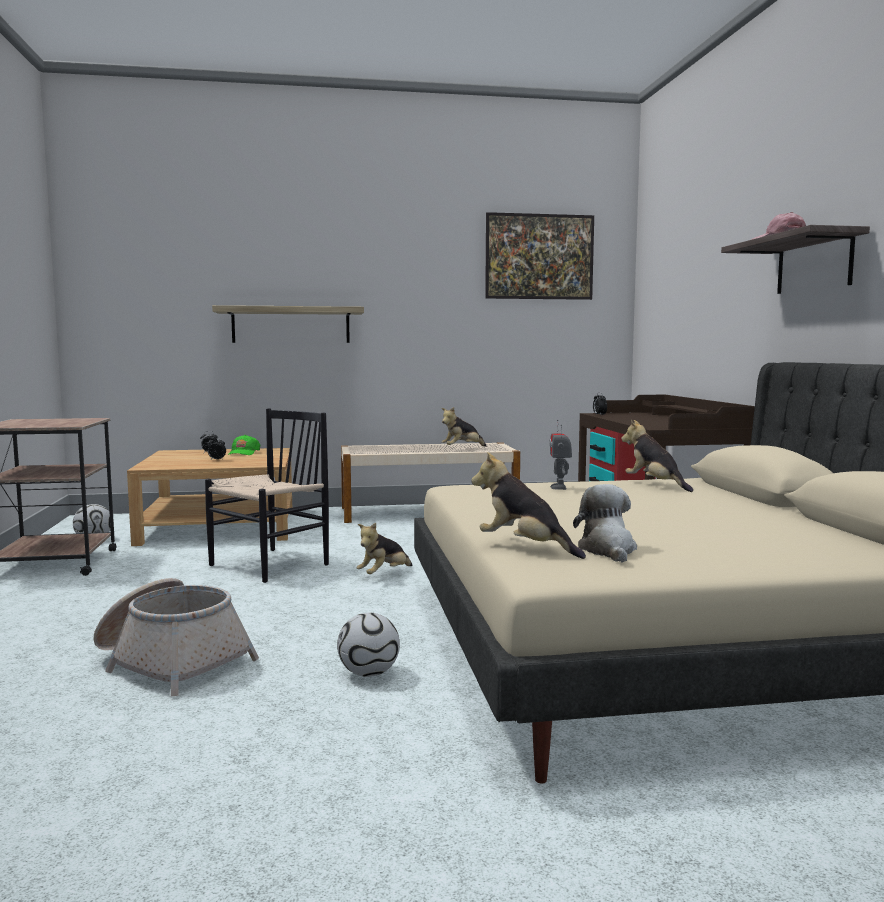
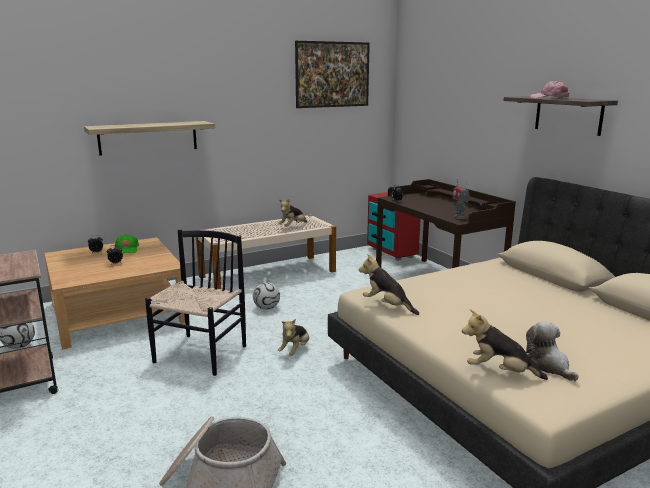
camera: 20 degrees left, 10 degrees up
(369, 674) = (373, 459): football -> football (267, 308)
(559, 487) = (434, 285): toy robot -> toy robot (459, 217)
(655, 485) = (485, 273): plush toy -> plush toy (387, 306)

